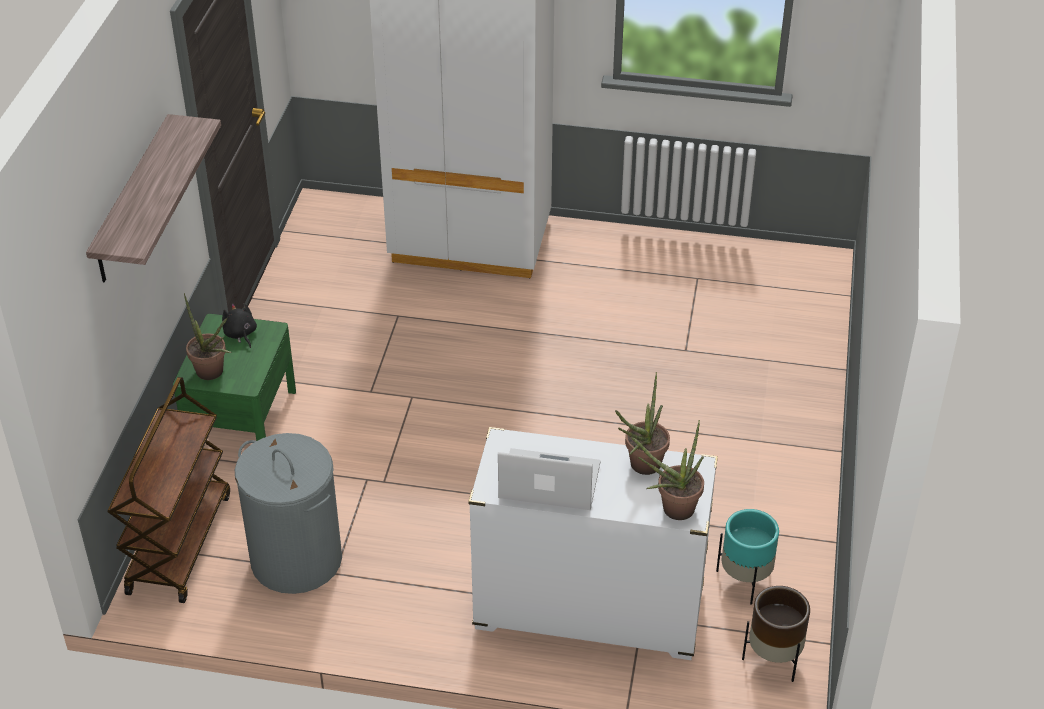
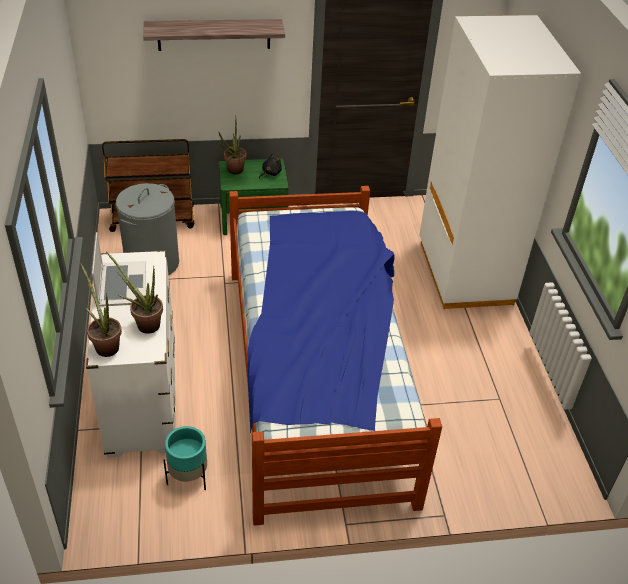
camera: 70 degrees right, 0 degrees up
(611, 424) = (316, 377): none -> bed
(774, 659) = (117, 506): brown planter -> none

